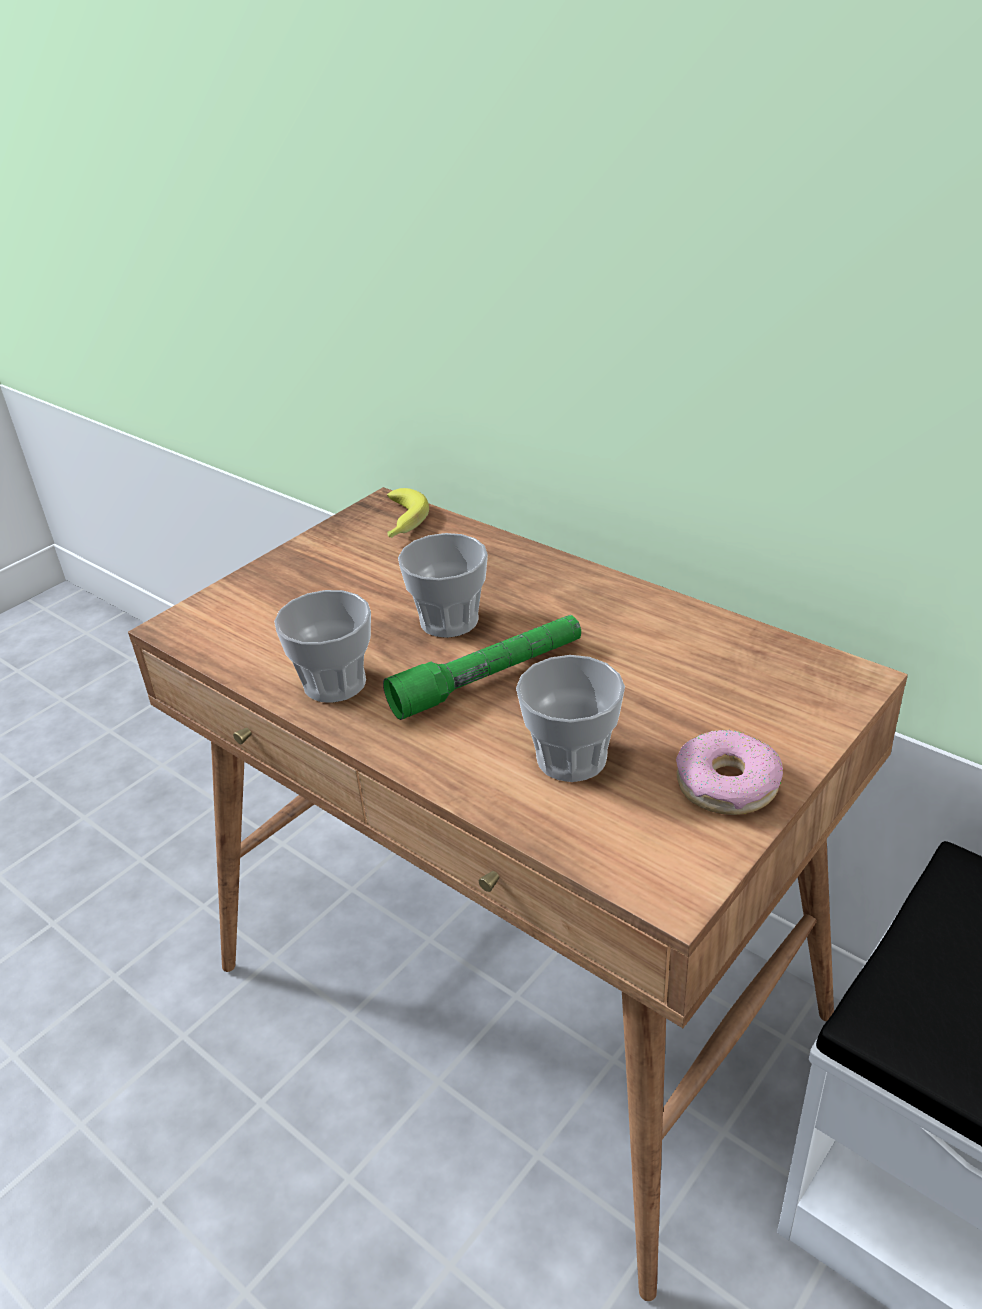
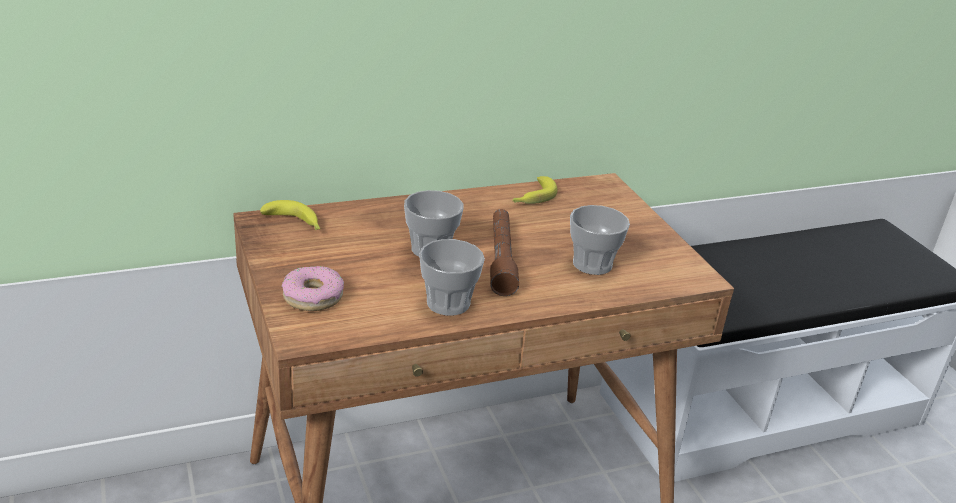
camera: 65 degrees left, 5 degrees down
(489, 678) = (501, 259): green flashlight -> brown flashlight
(696, 635) = (532, 198): none -> banana
(727, 784) = (647, 238): donut -> donut (313, 296)

